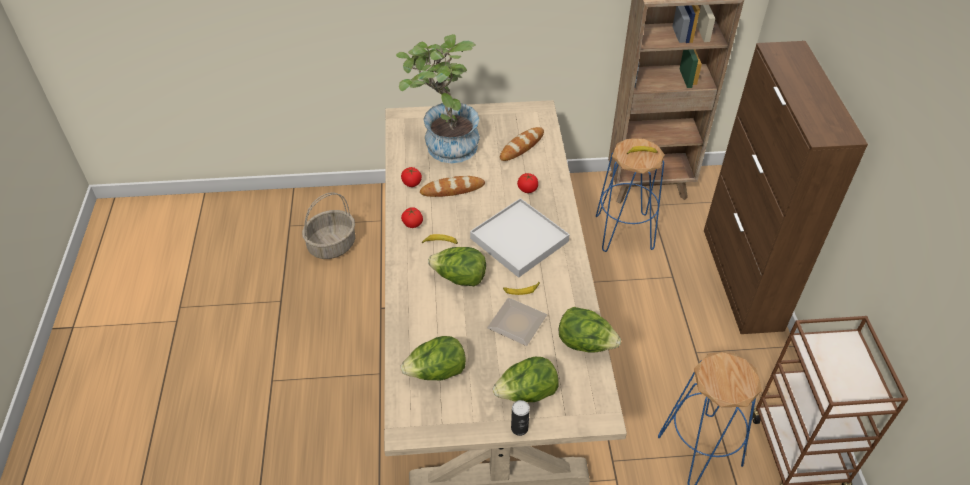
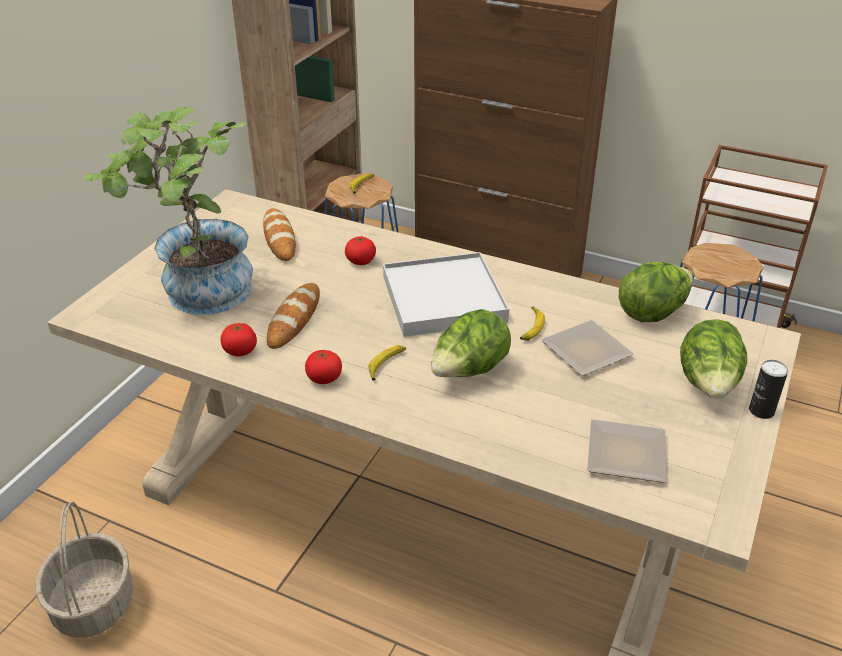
camera: 60 degrees left, 10 degrees down
(436, 372) = (629, 453): lettuce -> plate

